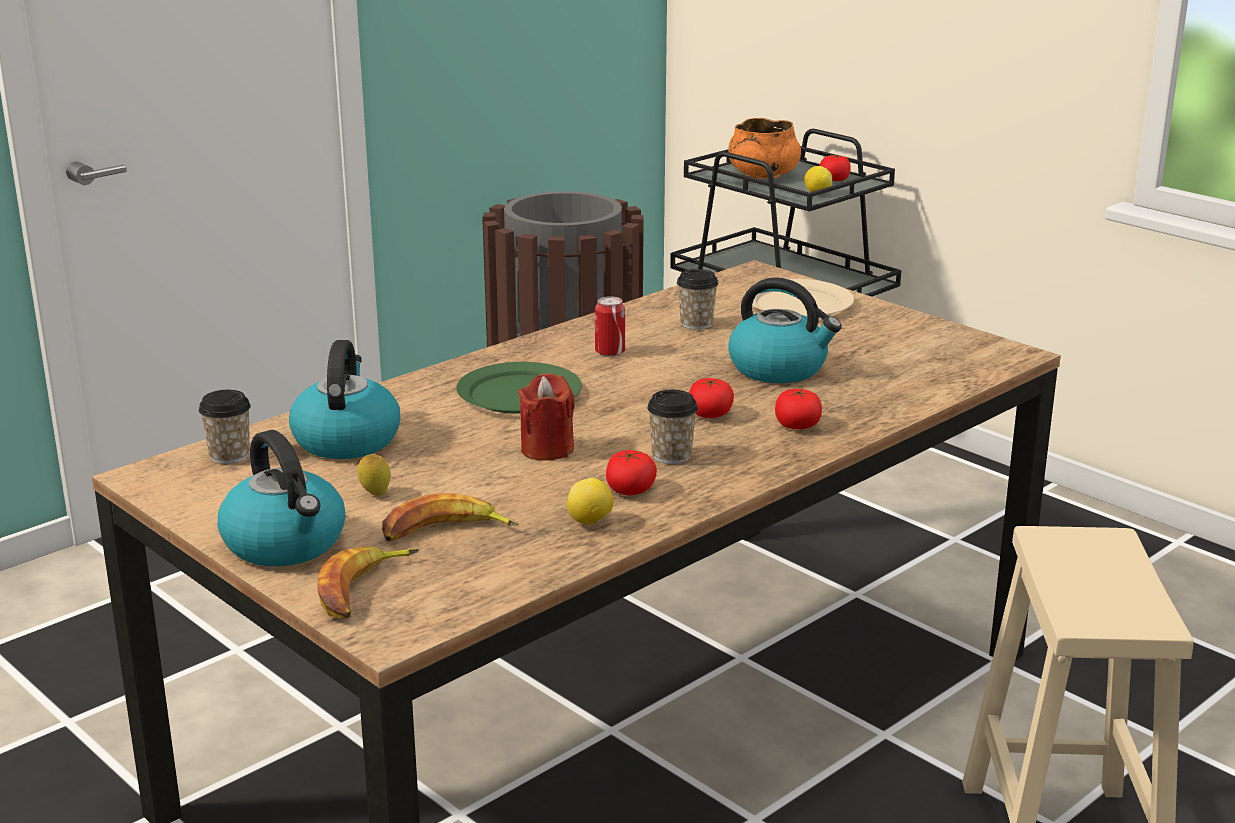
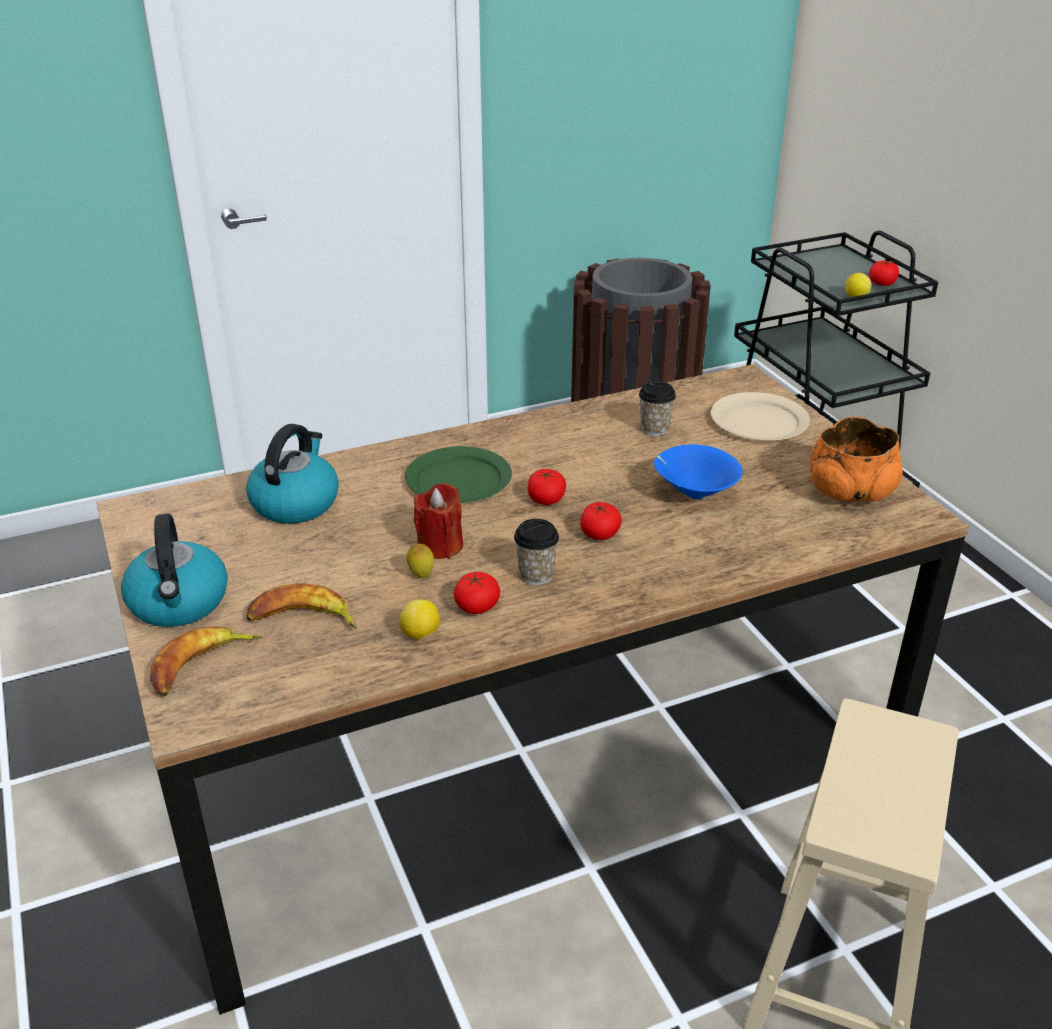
camera: 20 degrees right, 10 degrees up
(229, 456) = (202, 502): cup -> none
(375, 494) = (278, 565): lemon -> lemon (421, 575)
(610, 352) = (561, 447): can -> none
(762, 174) = (820, 269): orange bowl -> orange bowl (849, 491)
(779, 369) = (693, 493): kettle -> blue bowl
(797, 425) = (667, 562): tomato -> tomato (546, 499)

